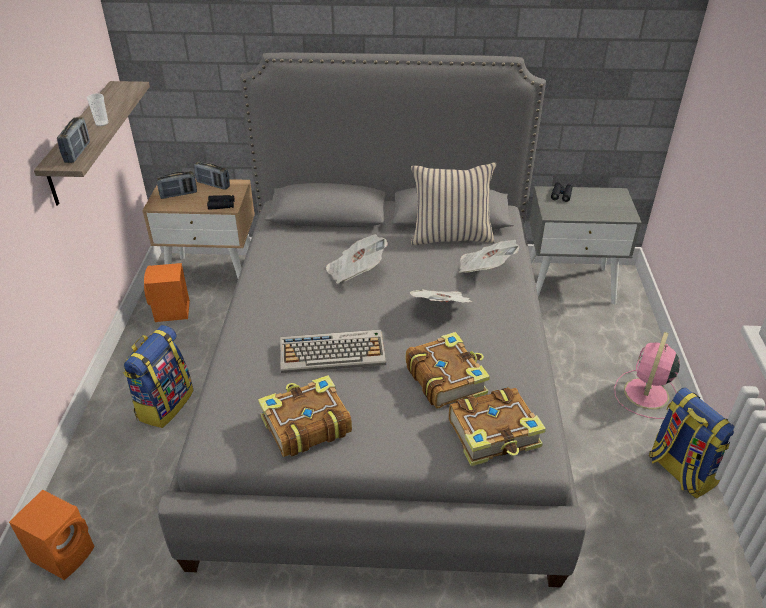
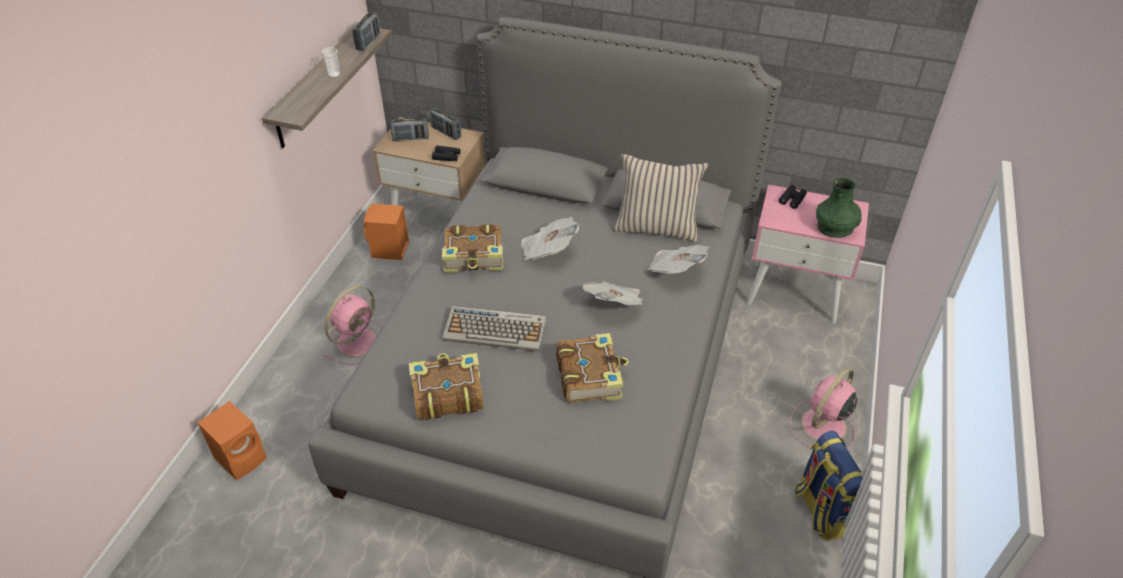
camera: 15 degrees right, 5 degrees up
(77, 152) = (303, 105): radio -> radio (368, 42)
(164, 404) = (358, 341): backpack -> pink fan
(495, 435) = (612, 439): book -> book (475, 257)
(570, 284) = (795, 292): grey nightstand -> pink nightstand
(609, 211) = (835, 227): none -> green vase

